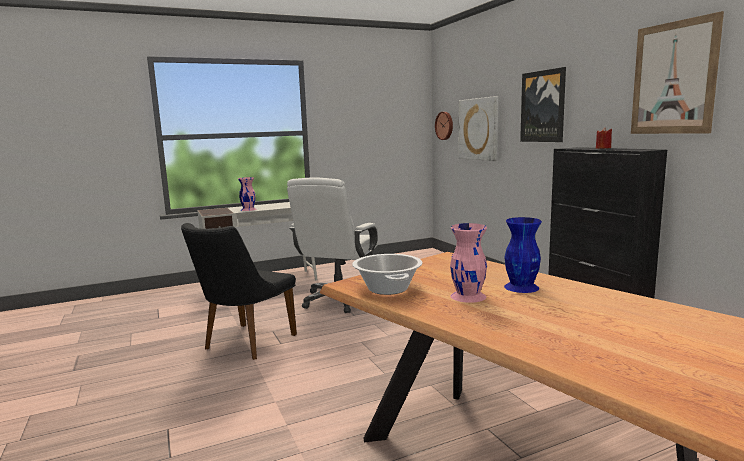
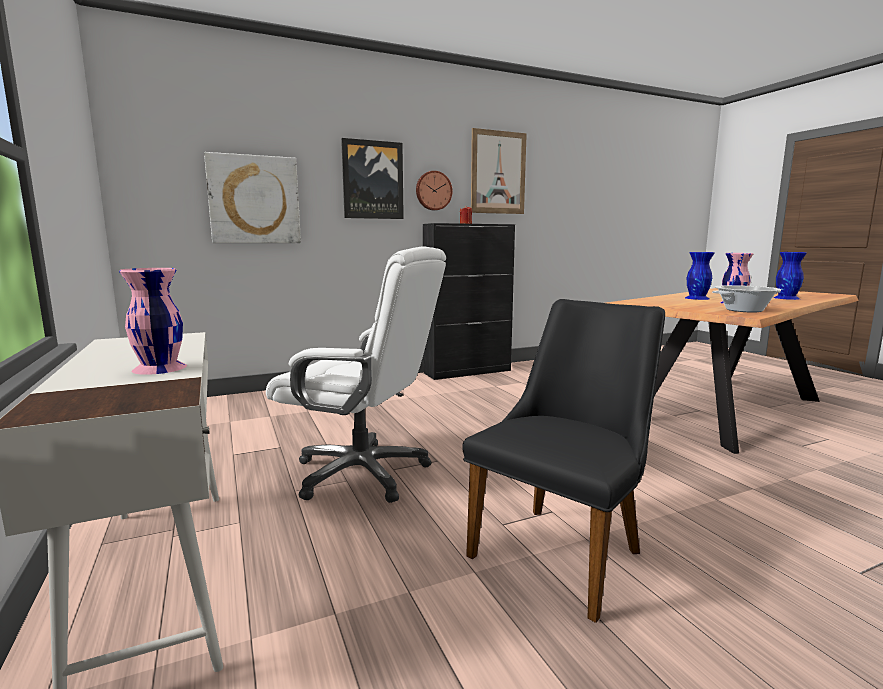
camera: 90 degrees left, 0 degrees up
(244, 344) = (565, 548): black chair -> black chair turned 75 degrees counterclockwise
(445, 125) = (154, 189): wall clock -> wall clock (433, 190)
(580, 346) = (786, 298): none -> blue vase

